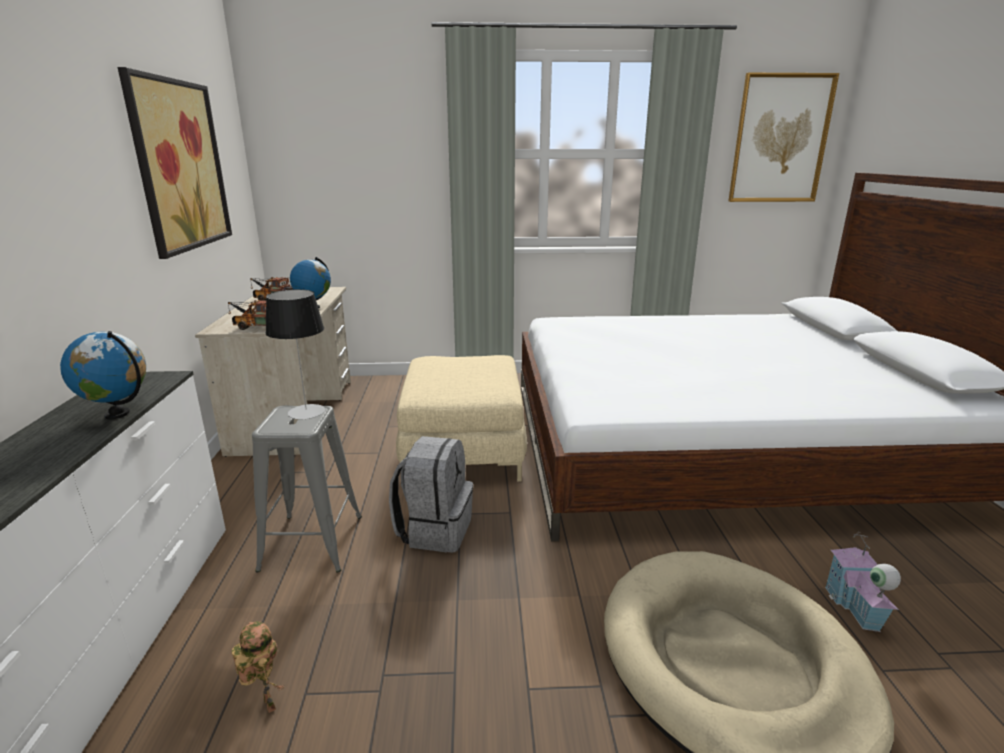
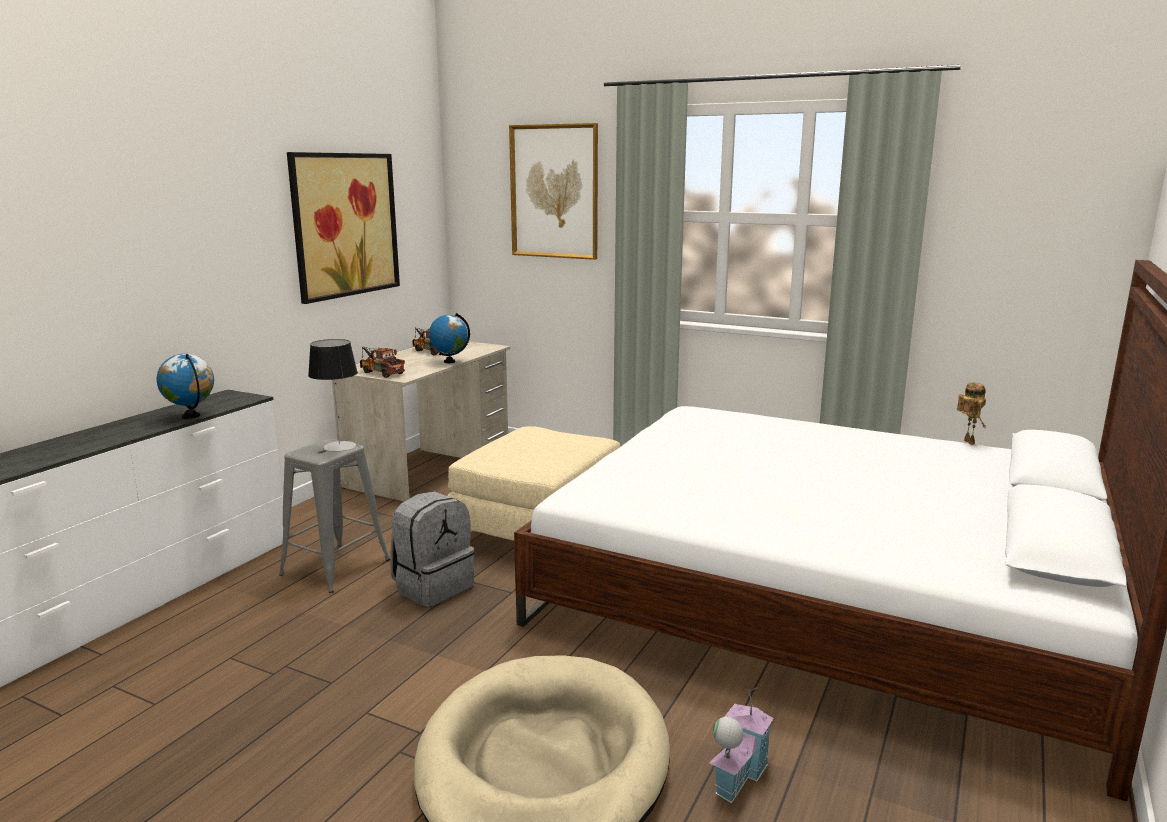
camera: 30 degrees right, 5 degrees down
(266, 704) = (204, 654): toy robot -> toy robot (967, 442)
(780, 139) = (1045, 207): picture -> picture (554, 192)

